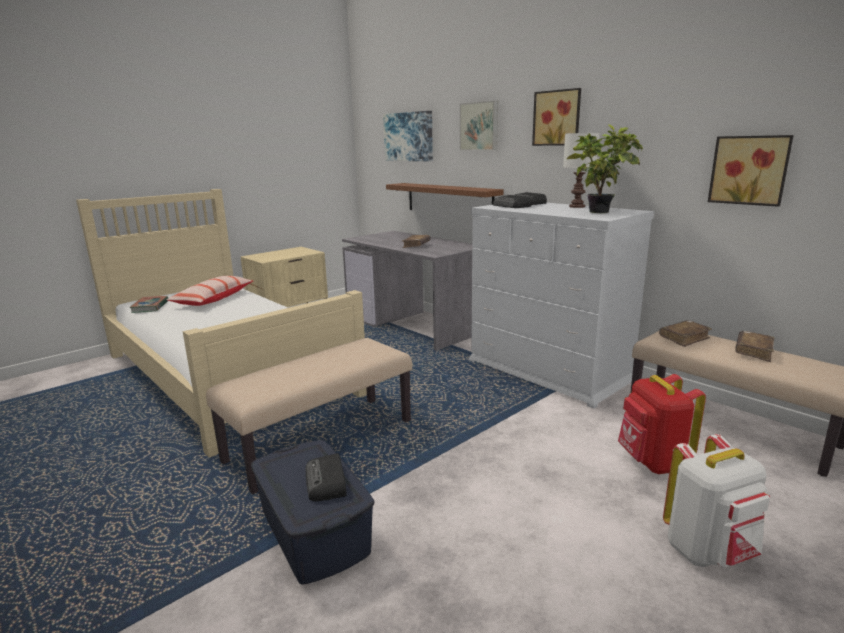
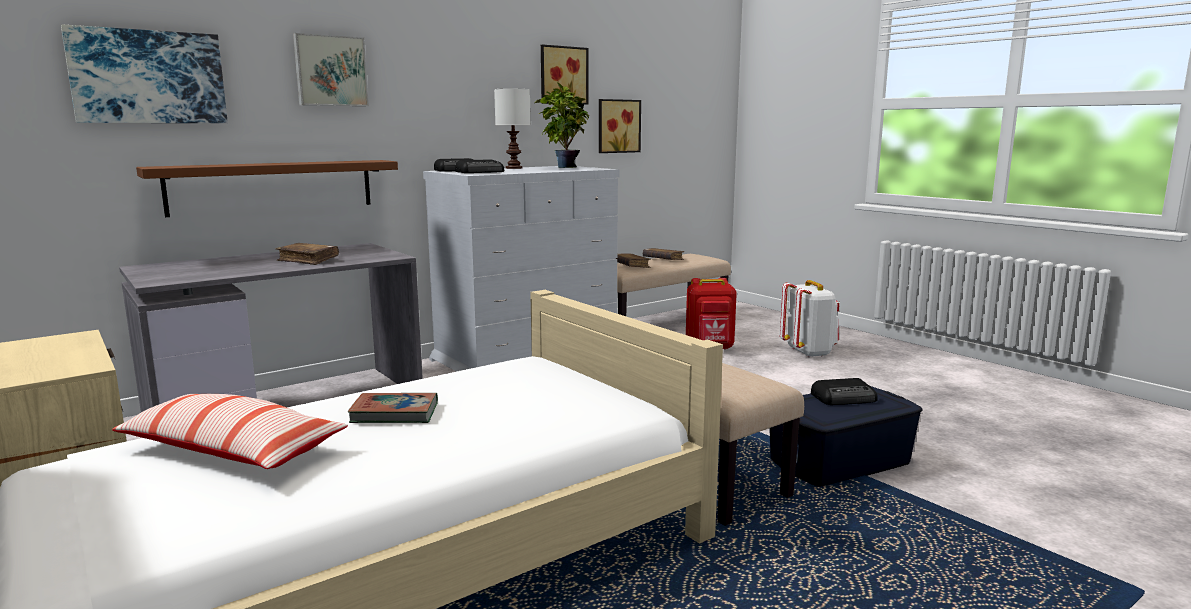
camera: 85 degrees left, 5 degrees down
(150, 307) = (206, 525): book -> book (395, 413)
(557, 118) = (452, 70): picture -> picture (562, 75)

